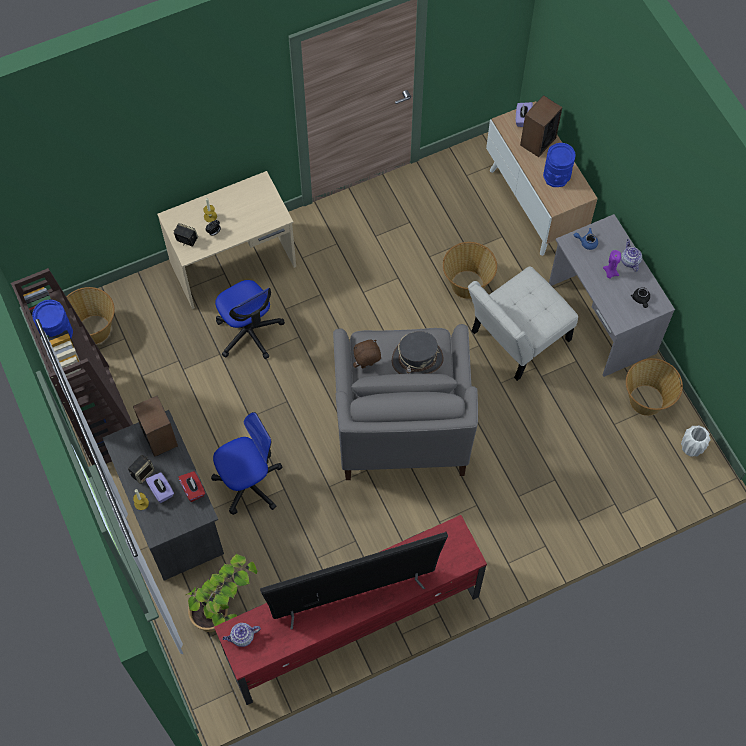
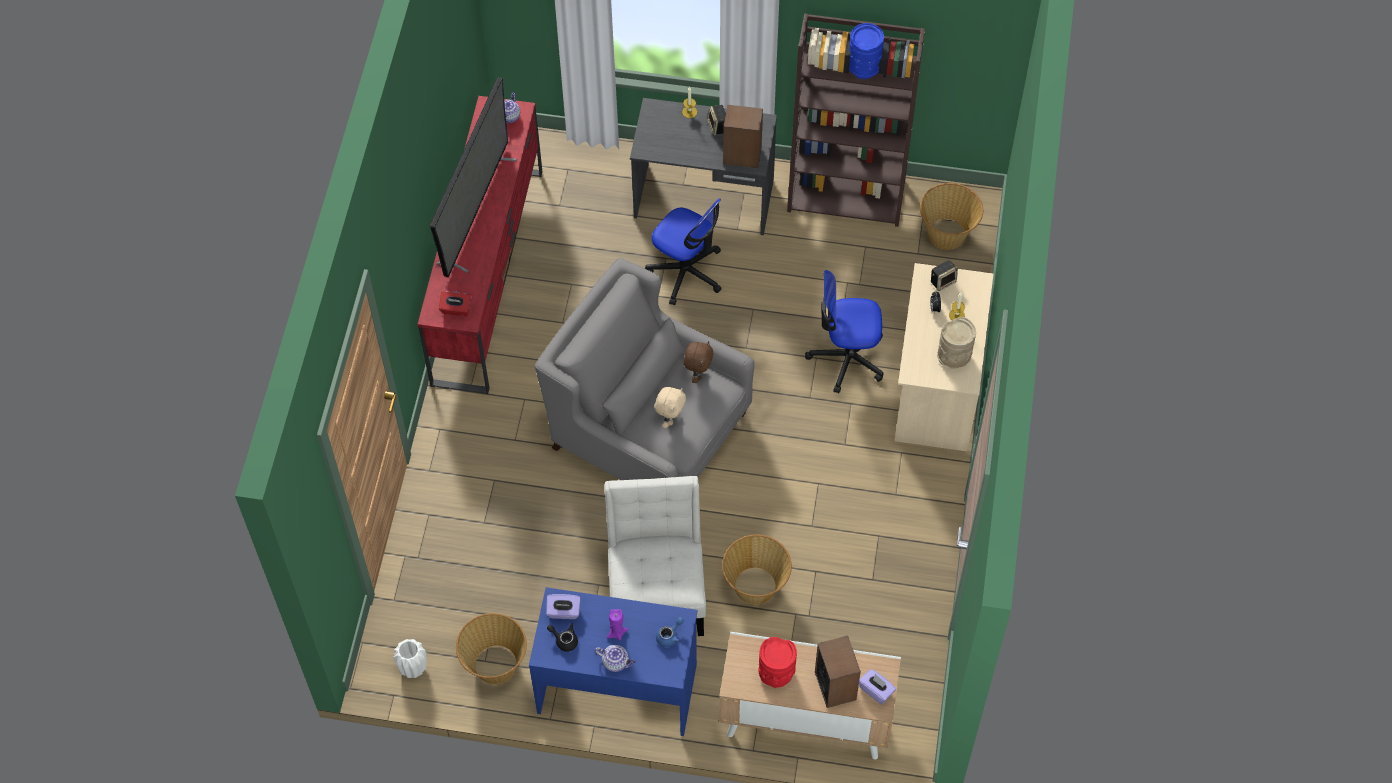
camera: 125 degrees right, 5 degrees down
(161, 491) = (689, 131): purple tissue box -> purple tissue box (563, 612)
(193, 489) = (671, 154): red tissue box -> red tissue box (456, 309)
(224, 609) = (583, 192): potted plant -> none
(247, 200) = (954, 357): none -> beige vase
(248, 483) = (686, 272): office chair -> office chair turned 60 degrees counterclockwise
(417, 359) = (670, 419): grey hat -> beige plush toy
(557, 176) = (776, 673): blue vase -> red vase
(600, 319) = (617, 687): grey desk -> blue desk

